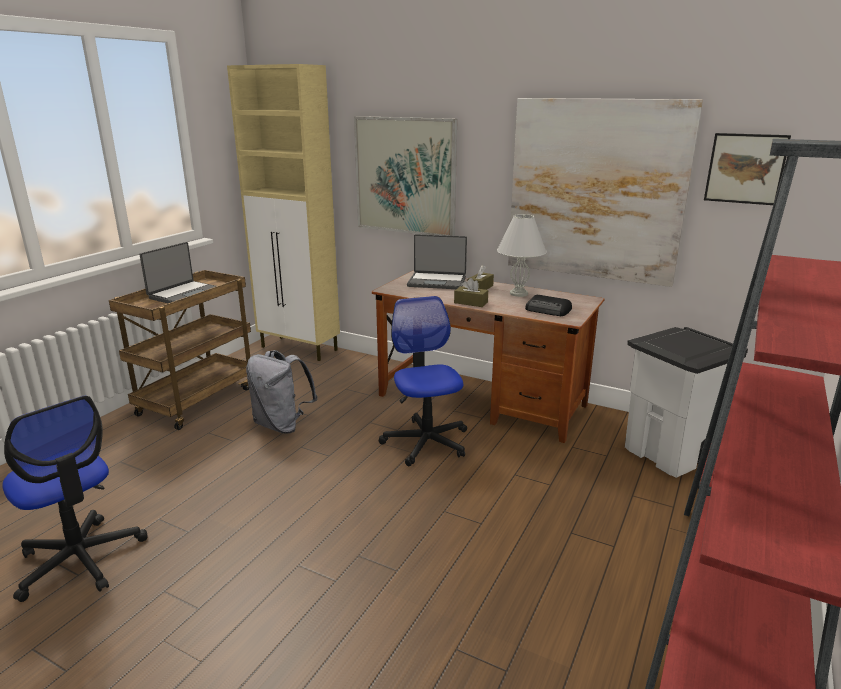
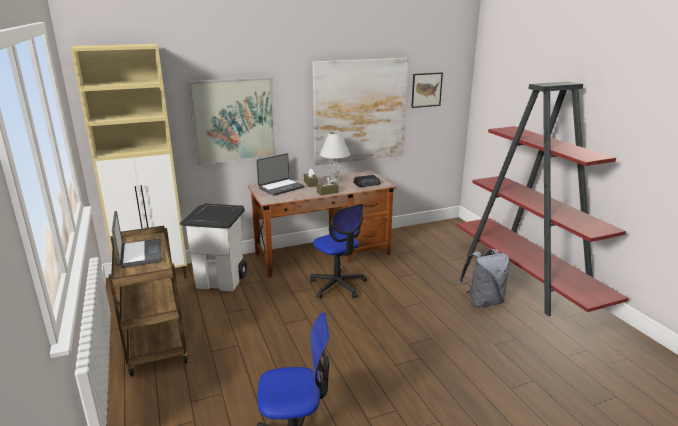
camera: 50 degrees left, 0 degrees up
(282, 425) = (248, 321): grey backpack -> grey backpack (483, 301)
(426, 442) = (338, 285): office chair -> office chair turned 150 degrees counterclockwise
(670, 454) = (429, 239): white trash can -> white trash can (222, 280)

